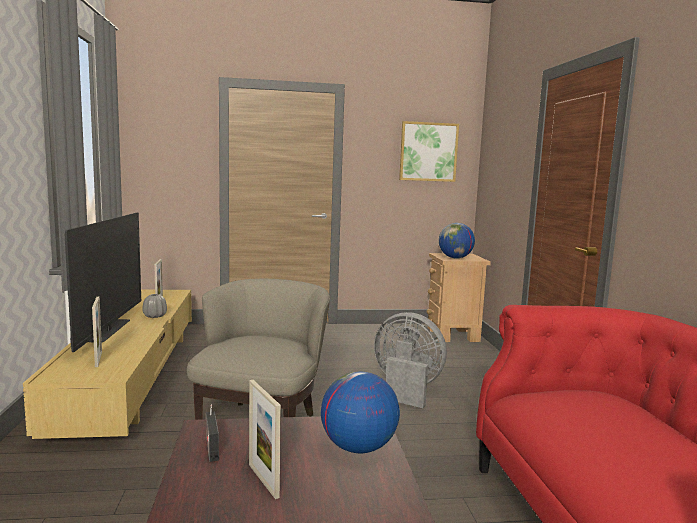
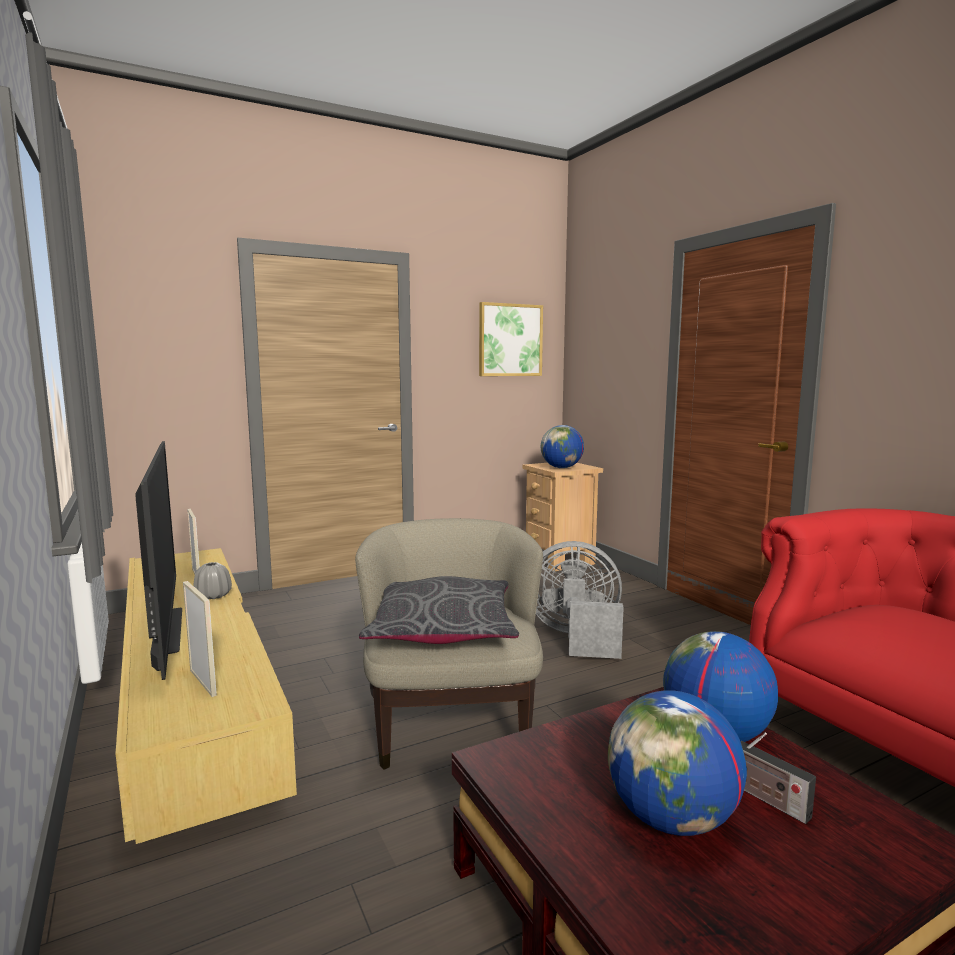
camera: 20 degrees left, 0 degrees up
(211, 447) = (543, 787): radio -> radio (765, 799)
(246, 351) = (442, 627): none -> grey pillow
(263, 480) = (671, 819): picture frame -> globe

